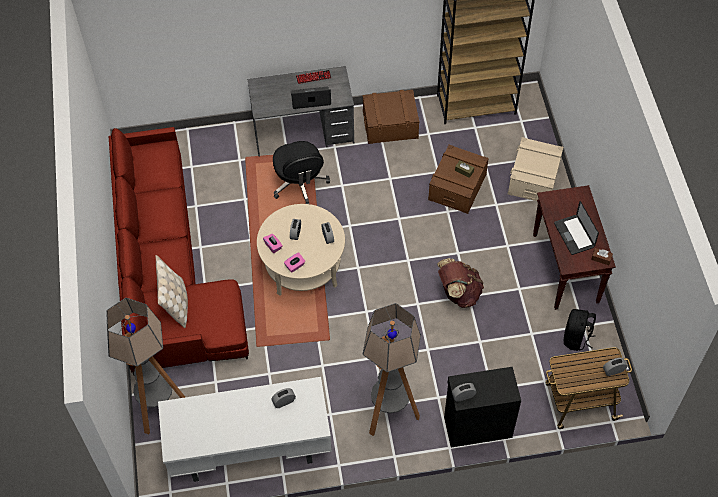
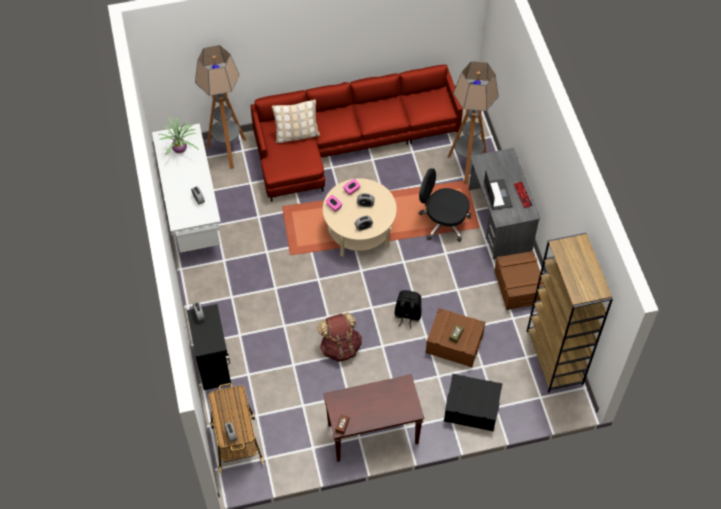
camera: 85 degrees right, 0 degrees up
(200, 424) = (180, 150): none -> potted plant
(300, 184) = (443, 222): black office chair -> black office chair turned 45 degrees clockwise
(389, 413) = (225, 300): floor lamp -> floor lamp (467, 166)
(534, 178) = (471, 408): beige storage box -> black storage box
(574, 235) = (366, 403): laptop -> none
(576, 338) = (299, 442): black backpack -> black backpack (407, 315)

